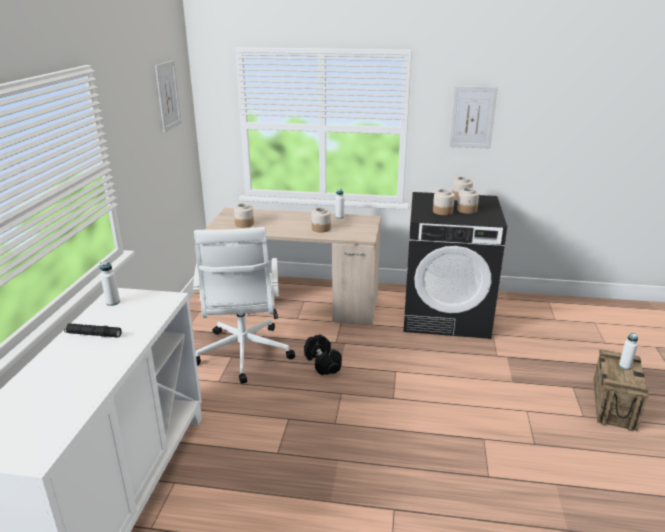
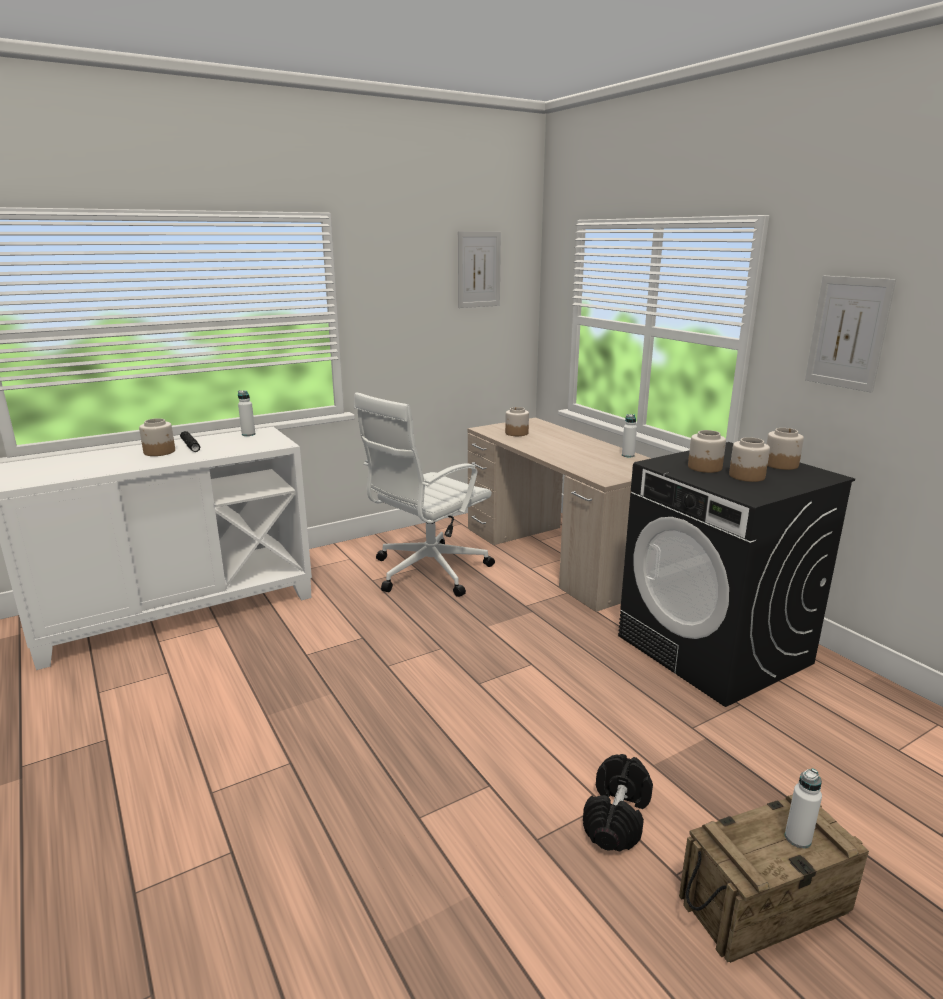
camera: 50 degrees right, 5 degrees down
(321, 228) = (579, 458): jar -> jar (160, 452)
(323, 363) = (476, 615): black dumbbell -> black dumbbell (617, 818)

